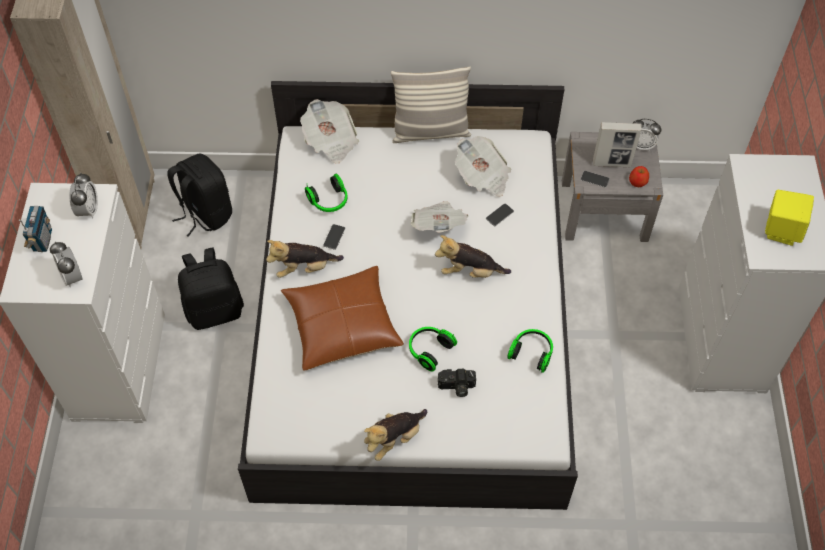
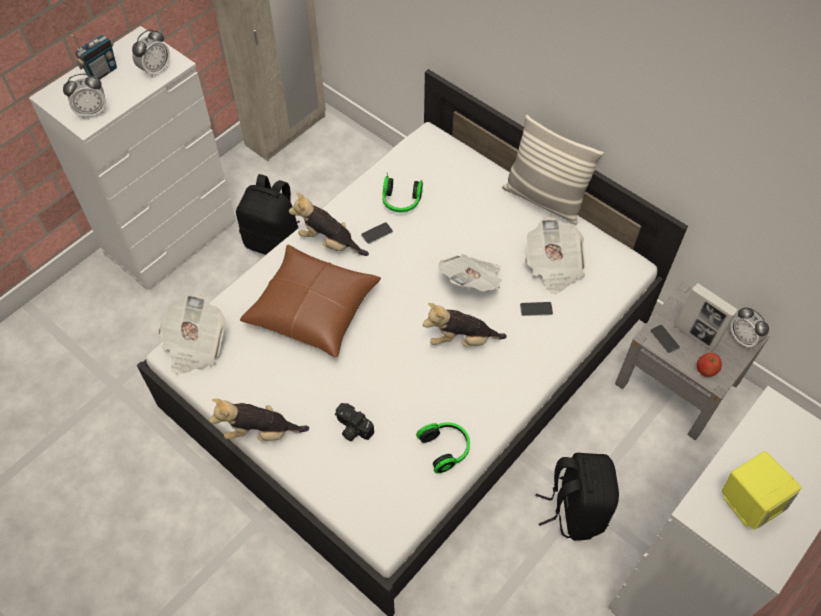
camera: 40 degrees right, 0 degrees up
(72, 277) = (92, 112): alarm clock -> alarm clock turned 120 degrees counterclockwise
(205, 213) = (337, 164): black backpack -> black backpack (574, 509)
(330, 141) = (450, 155): newspaper -> newspaper (194, 345)
(429, 350) = (360, 380): headphones -> none
(470, 272) = (461, 339): plush toy -> plush toy turned 45 degrees counterclockwise

